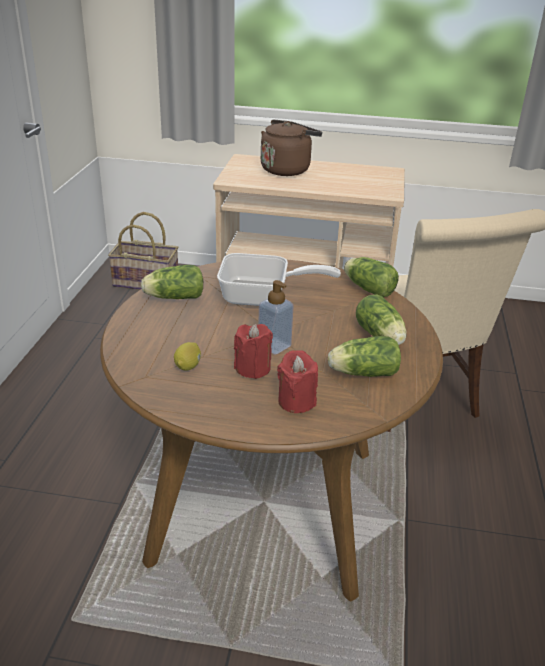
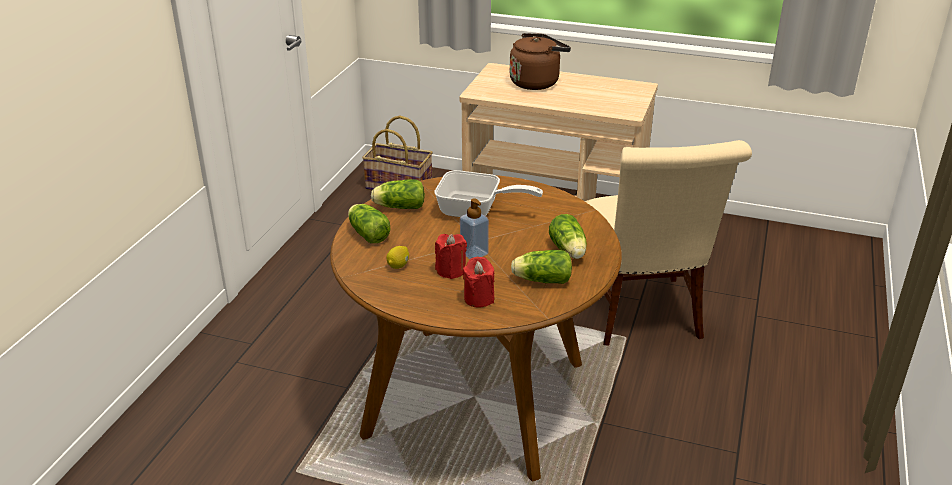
camera: 10 degrees right, 0 degrees up
(367, 288) = (573, 207): lettuce -> lettuce (367, 233)

